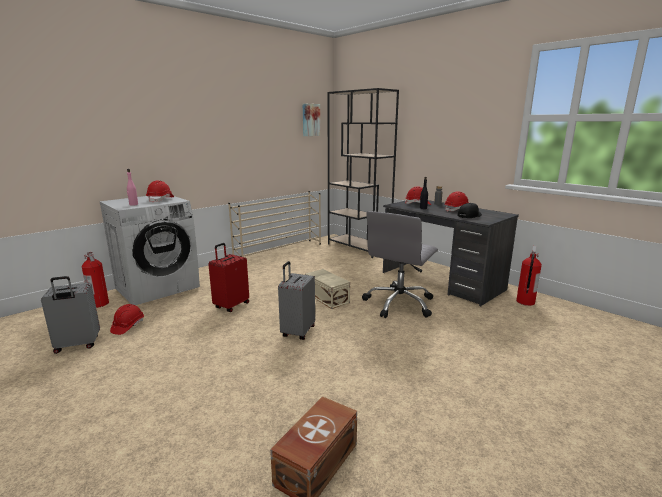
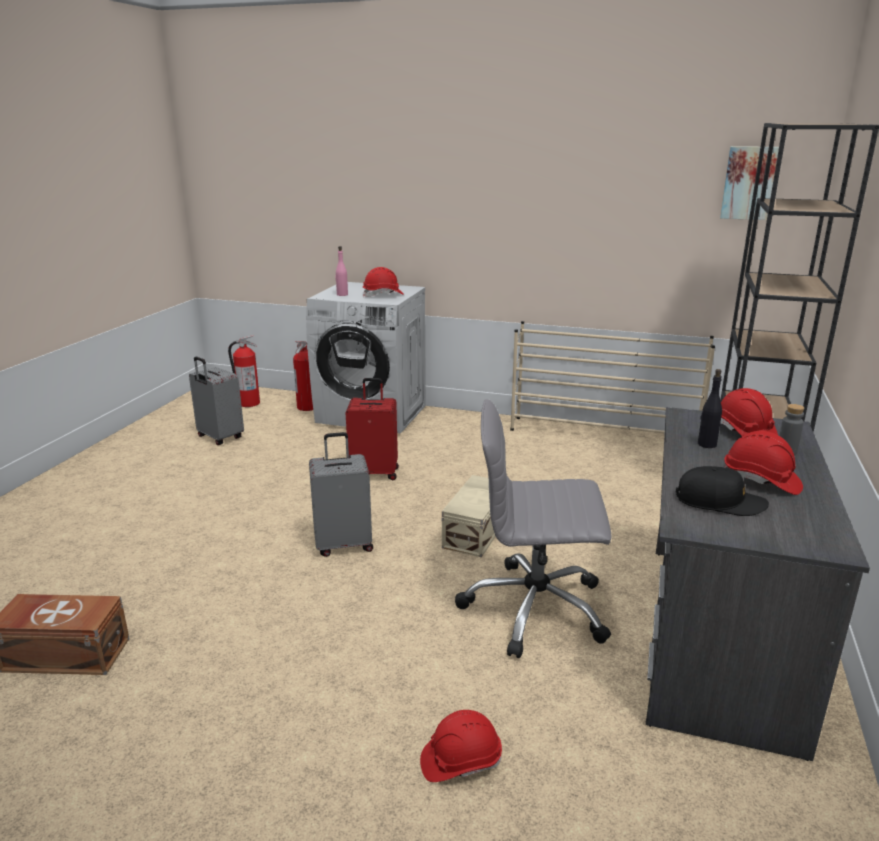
camera: 60 degrees right, 5 degrees up
(128, 326) = (273, 441): red hard hat -> red hard hat (460, 761)
(525, 302) = (773, 810): fire extinguisher -> fire extinguisher (249, 403)

